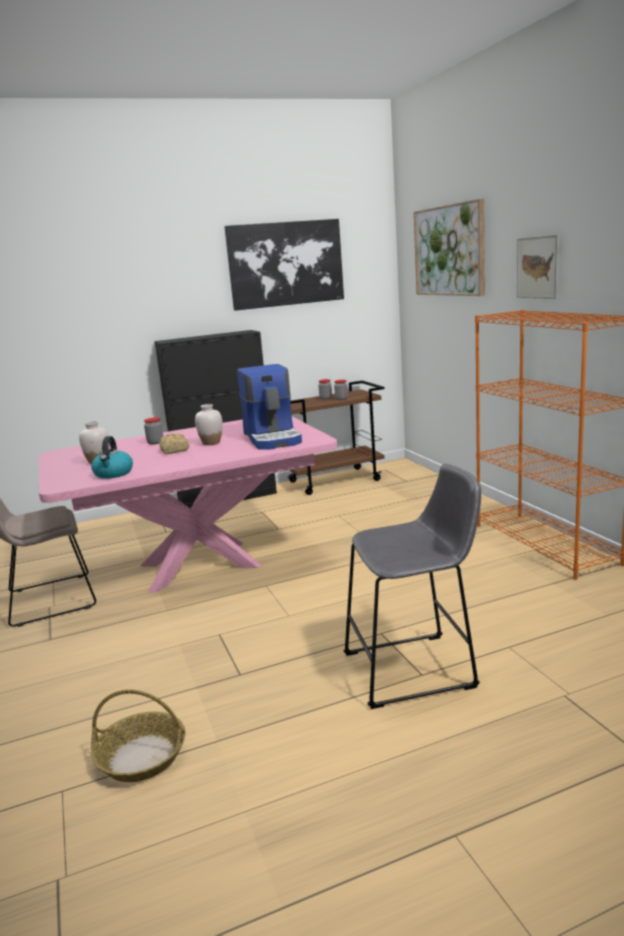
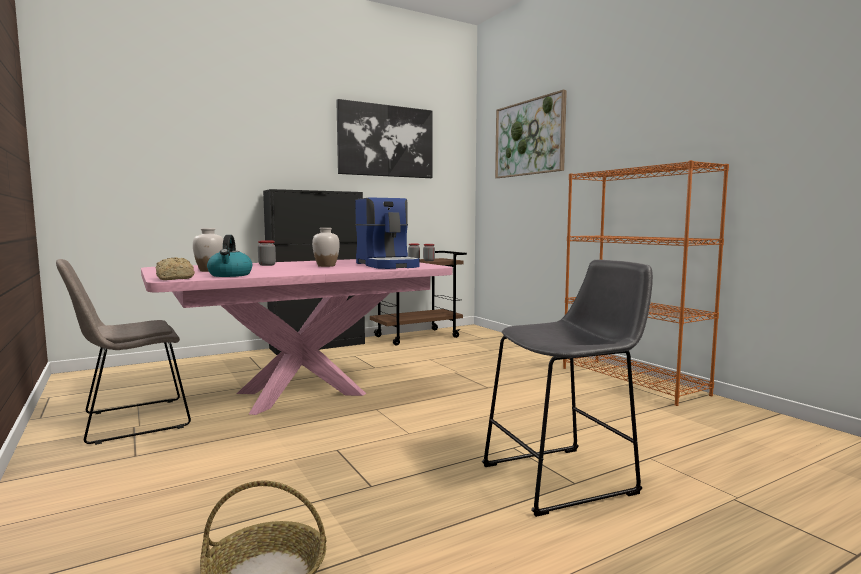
camera: 10 degrees left, 10 degrees down
(174, 450) = (290, 268): bread -> bread (174, 278)
(538, 267) = (620, 139): picture -> none

